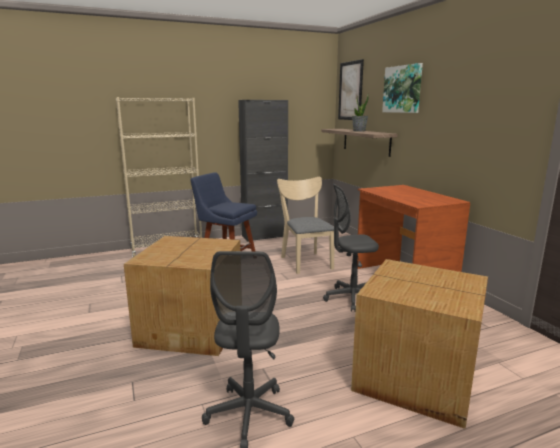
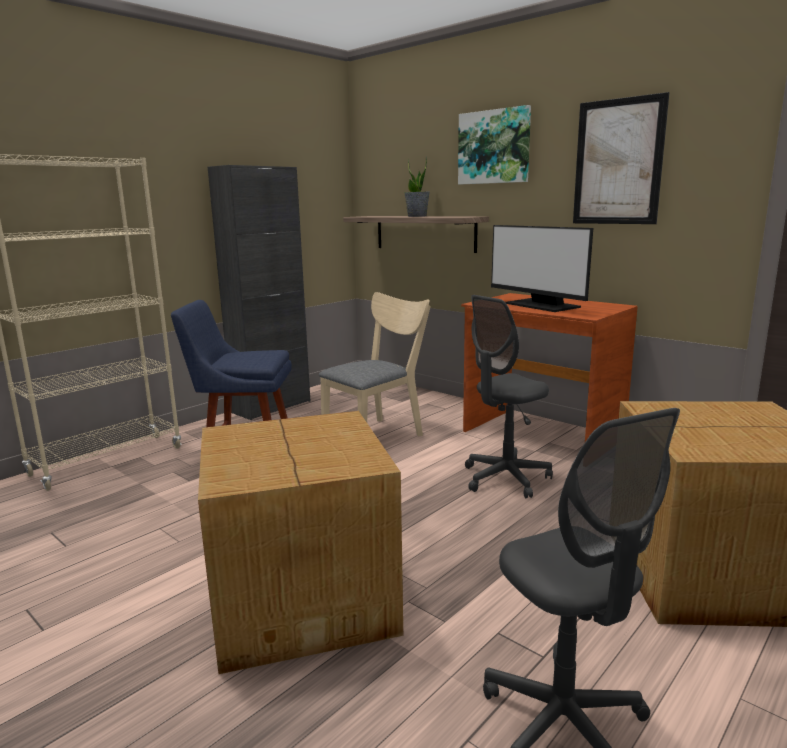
camera: 25 degrees left, 0 degrees up
(305, 261) = (378, 435): beige chair -> beige chair turned 90 degrees clockwise
(350, 91) = (384, 154): picture -> picture (618, 162)
(403, 195) = (541, 305): none -> monitor

